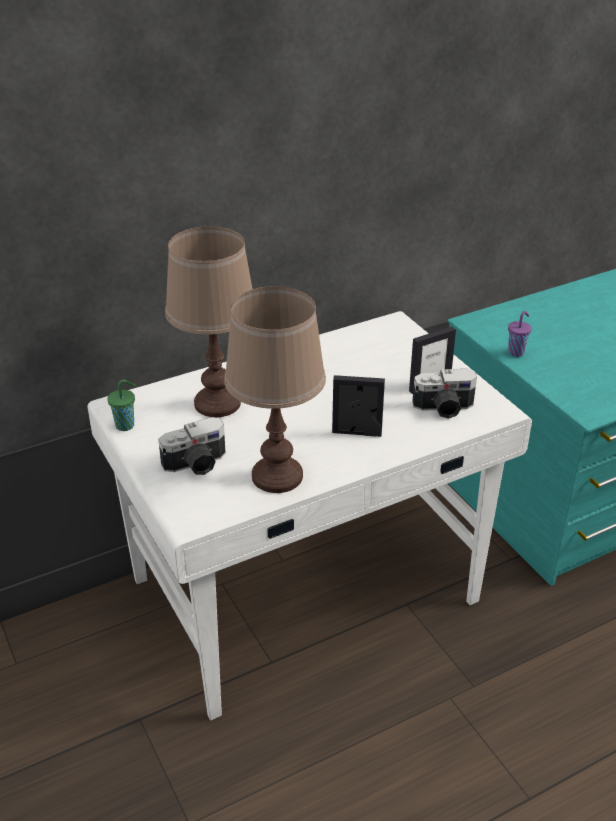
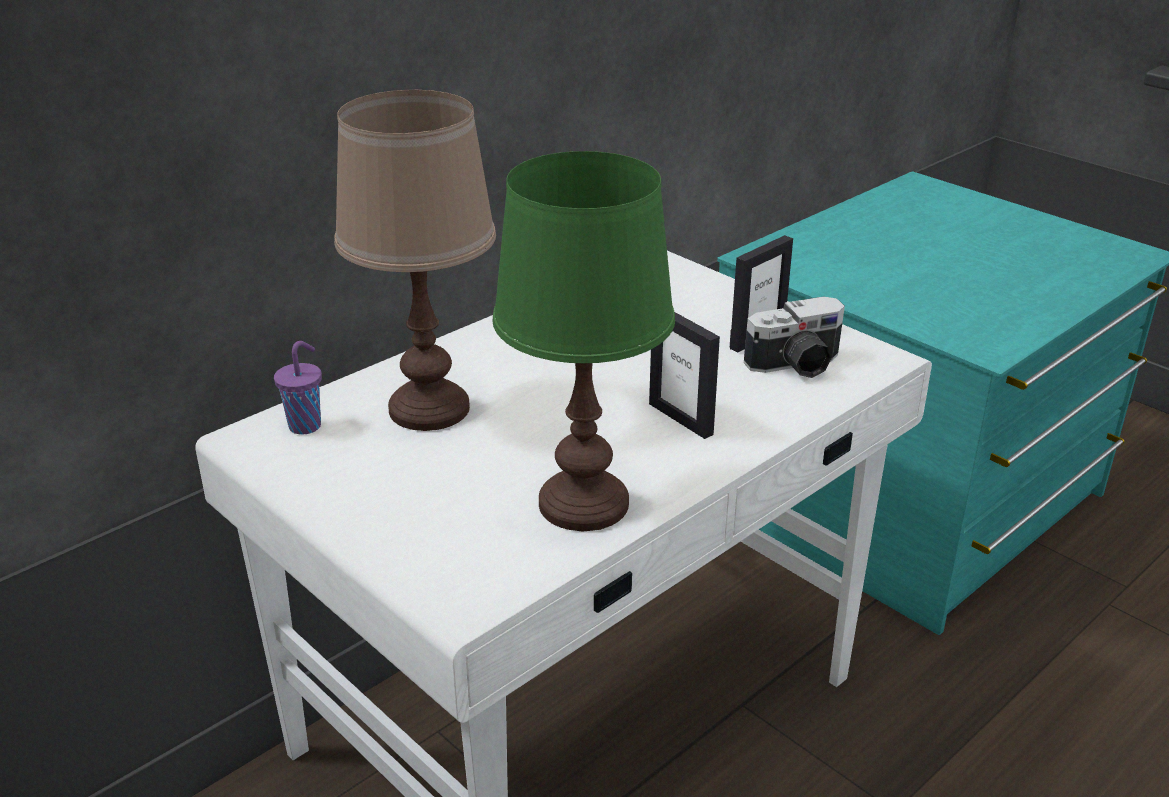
camera: 15 degrees left, 5 degrees down
(126, 425) = (281, 465): green cup -> none
(196, 464) = (434, 508): camera -> none
(276, 476) = (582, 504): brown table lamp -> green table lamp
(356, 433) = (681, 419): picture frame -> picture frame turned 120 degrees counterclockwise
(516, 352) = (839, 286): purple cup -> purple cup (306, 425)

